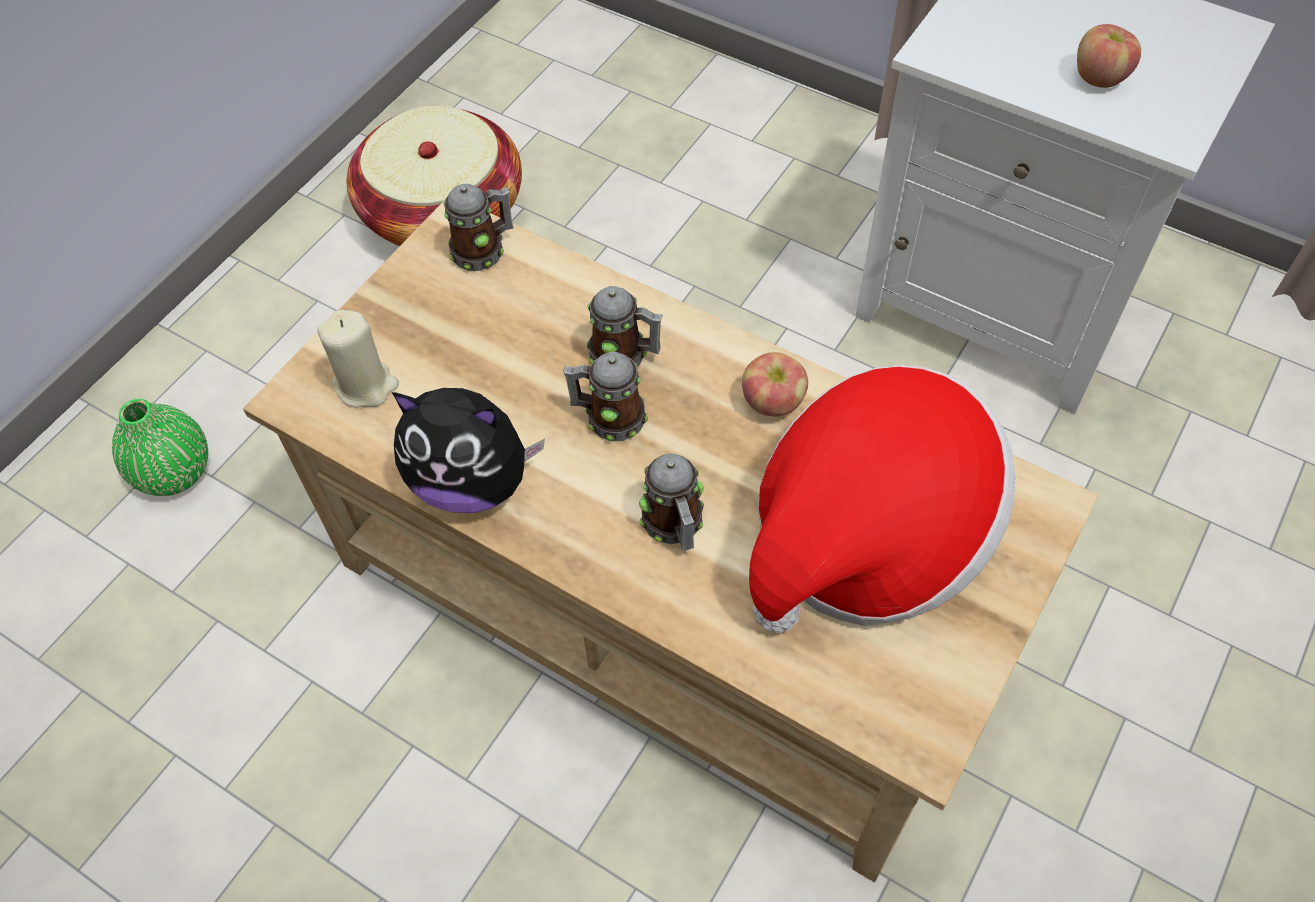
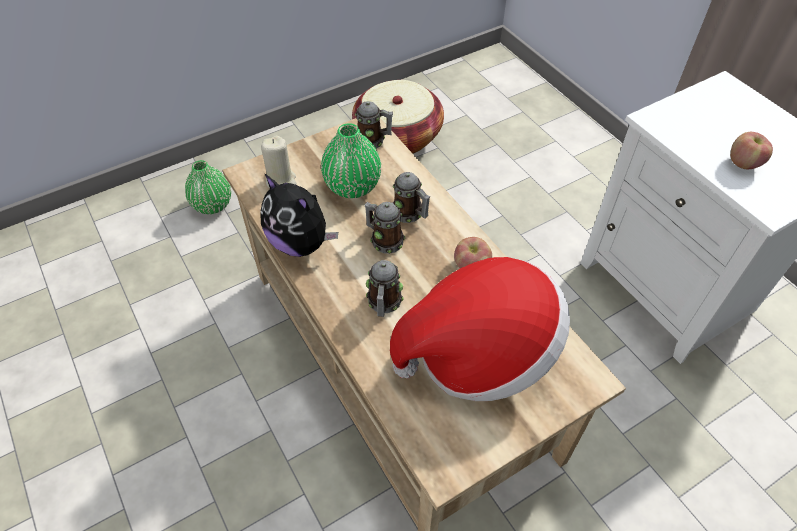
camera: 25 degrees right, 5 degrees down
(498, 345) = (352, 186): none -> green vase

